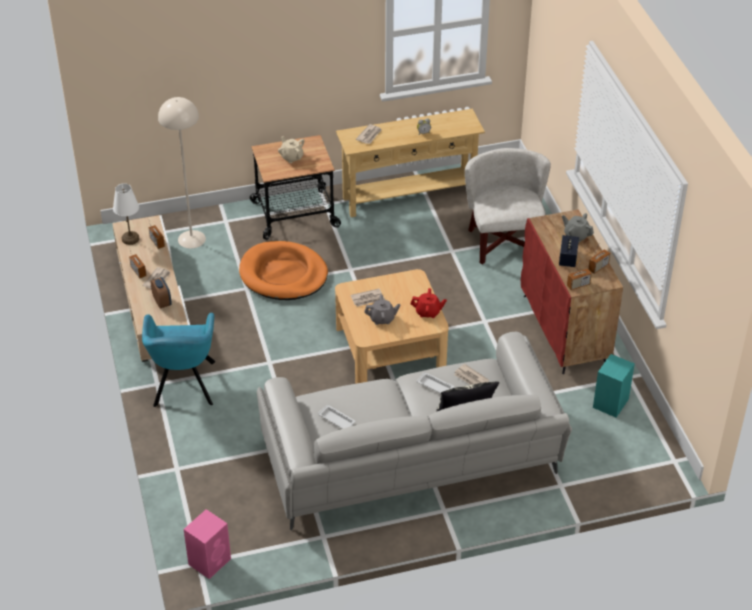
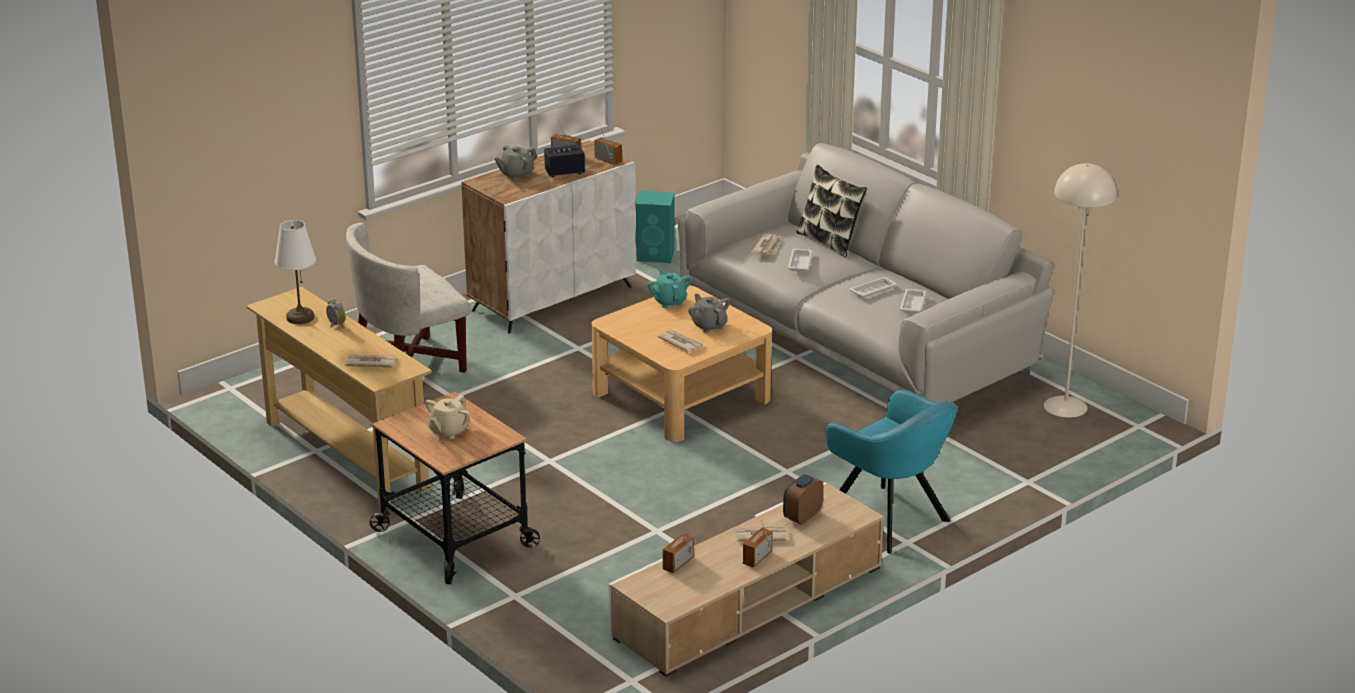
camera: 115 degrees left, 15 degrees down
(130, 238) = (689, 591): white table lamp -> white table lamp (300, 318)
(184, 386) = (890, 520): turquoise armchair -> turquoise armchair turned 75 degrees clockwise
(191, 239) = (583, 613): beige floor lamp -> beige floor lamp (1066, 406)
(210, 561) = (1127, 420): pink speaker -> none
(283, 274) = (603, 509): orange dog bed -> none
(370, 408) = (873, 290): none -> white tray
(428, 312) = (669, 301): red teapot -> turquoise teapot
(565, 330) = (552, 298): red cabinet -> white cabinet
(576, 235) = (516, 174): grey teapot -> grey teapot turned 45 degrees clockwise

